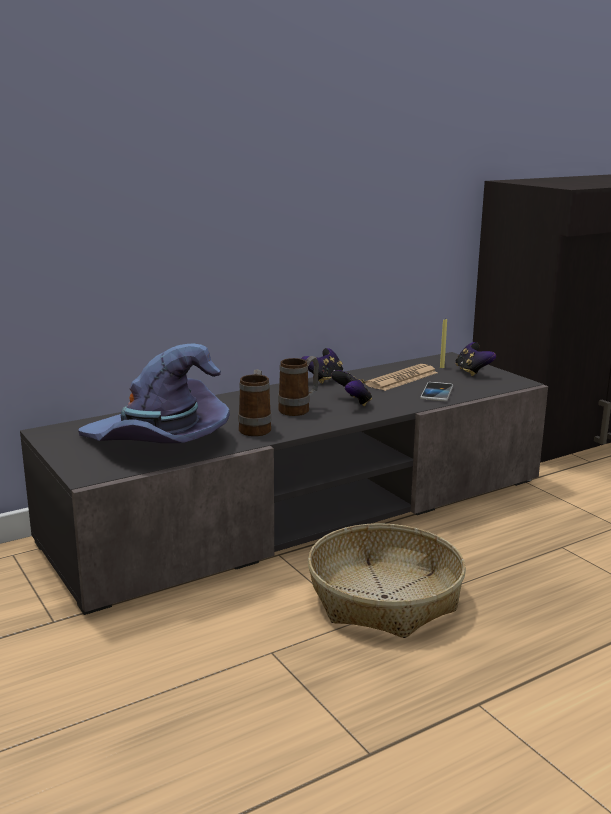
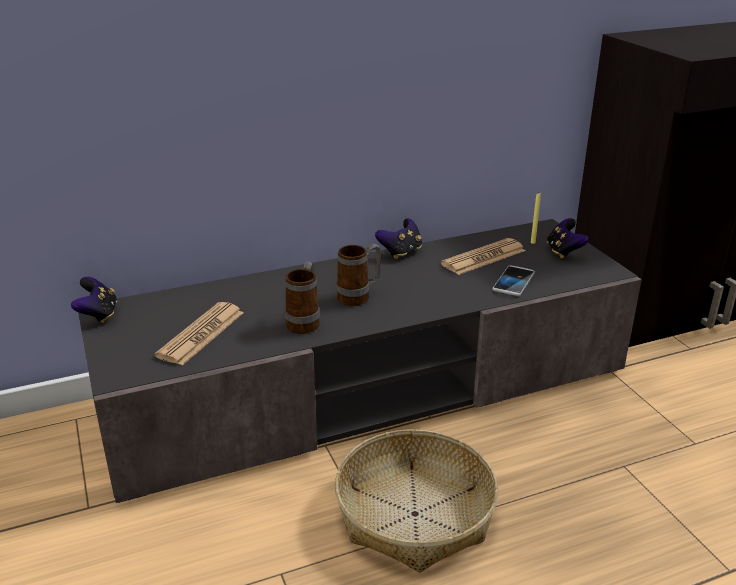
camera: 10 degrees right, 10 degrees up
(158, 442) = (201, 334): purple hat -> newspaper
(352, 402) = (418, 290): game controller -> game controller (98, 315)

